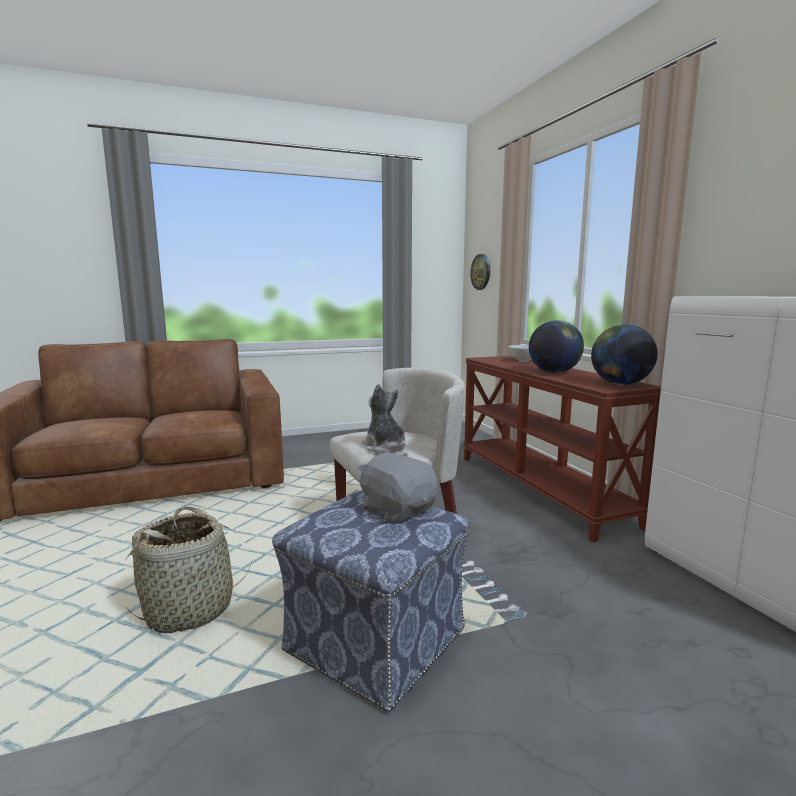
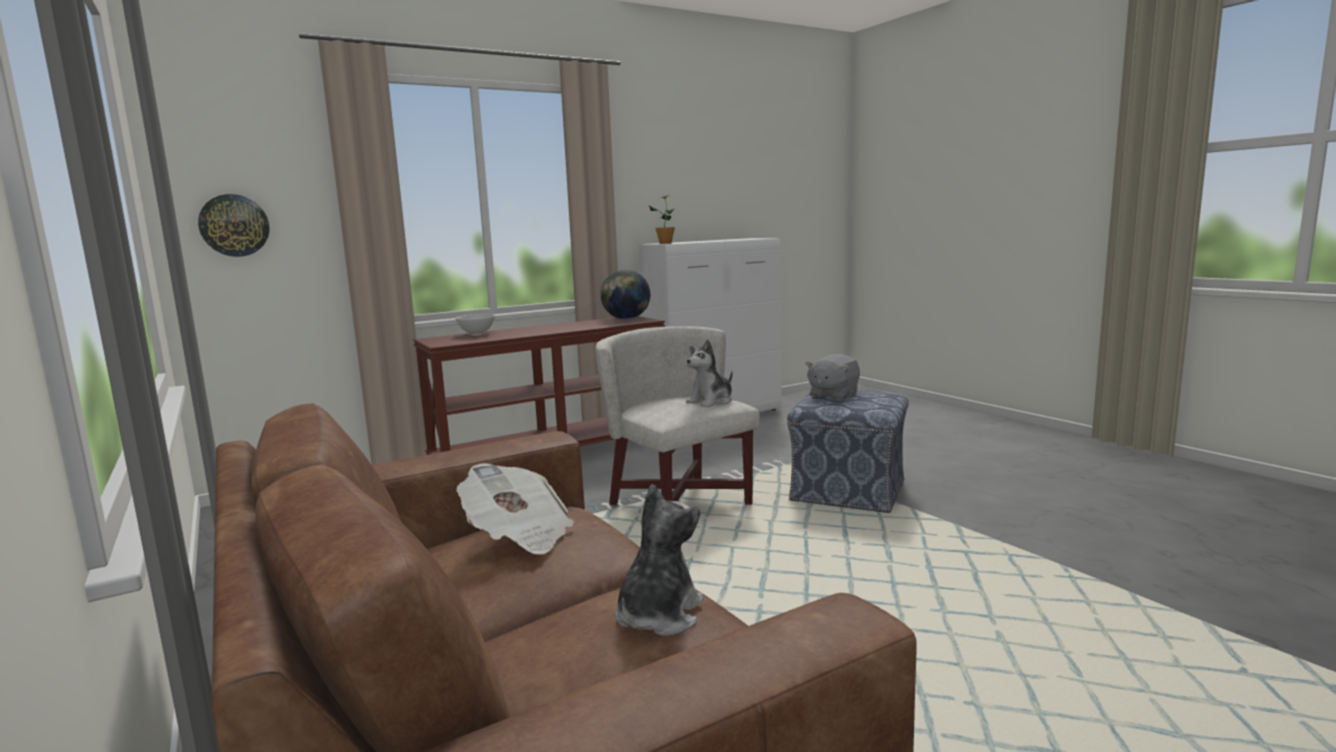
camera: 100 degrees left, 0 degrees up
(86, 424) = (658, 615): none -> plush toy
(190, 609) = (883, 560): basket -> none
(197, 411) = (518, 535): none -> newspaper
(554, 372) = (565, 327): globe -> none
(703, 296) = (665, 243): none -> potted plant

